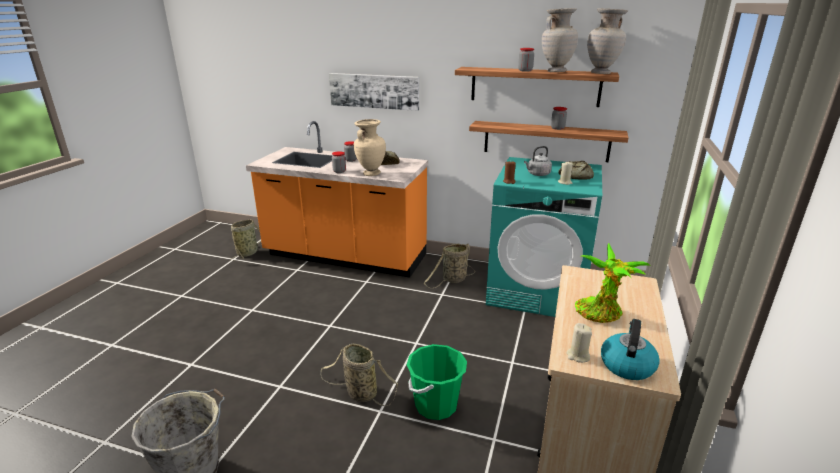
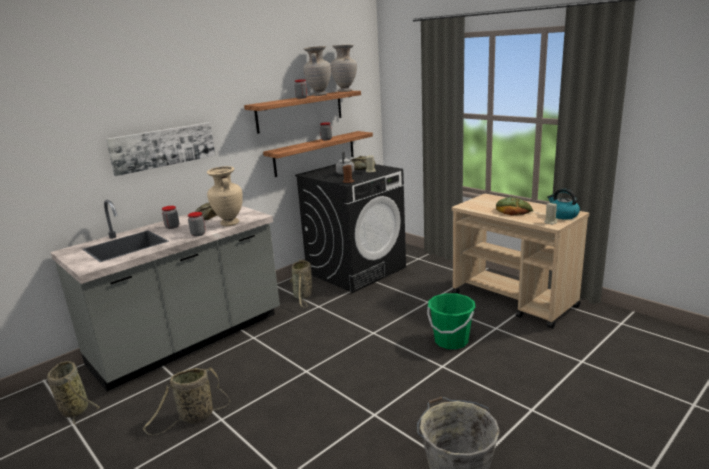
camera: 60 degrees left, 5 degrees down
(345, 257) = (189, 340): orange counter -> grey counter
(359, 392) = (414, 372): basket -> basket (194, 417)
(537, 291) = (356, 270): turquoise washing machine -> black washing machine
(601, 314) = (513, 210): potted plant -> bread

